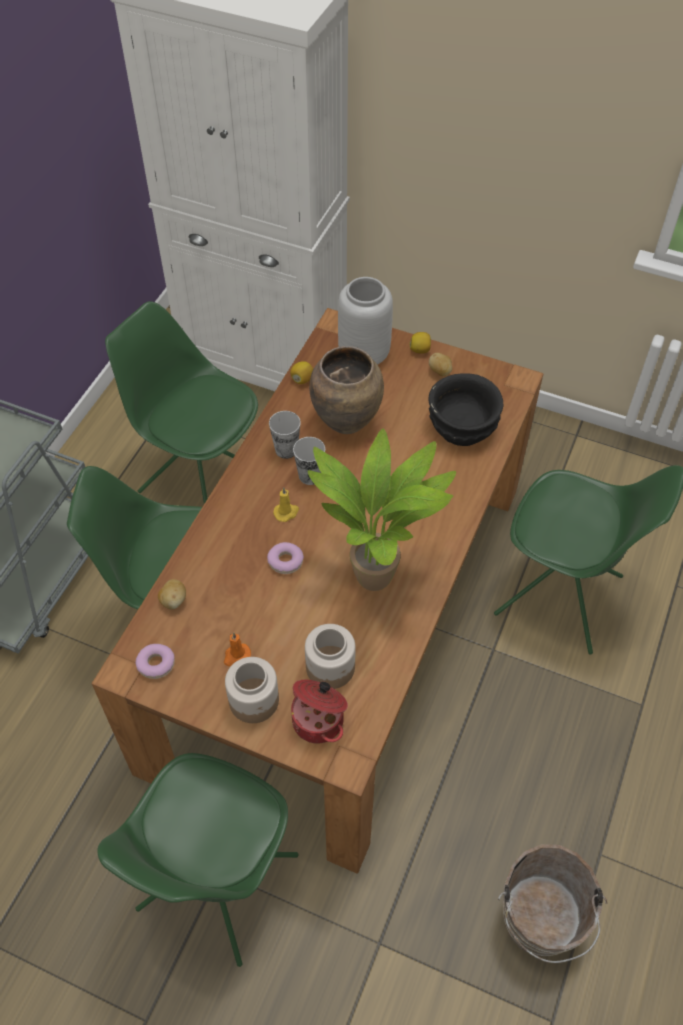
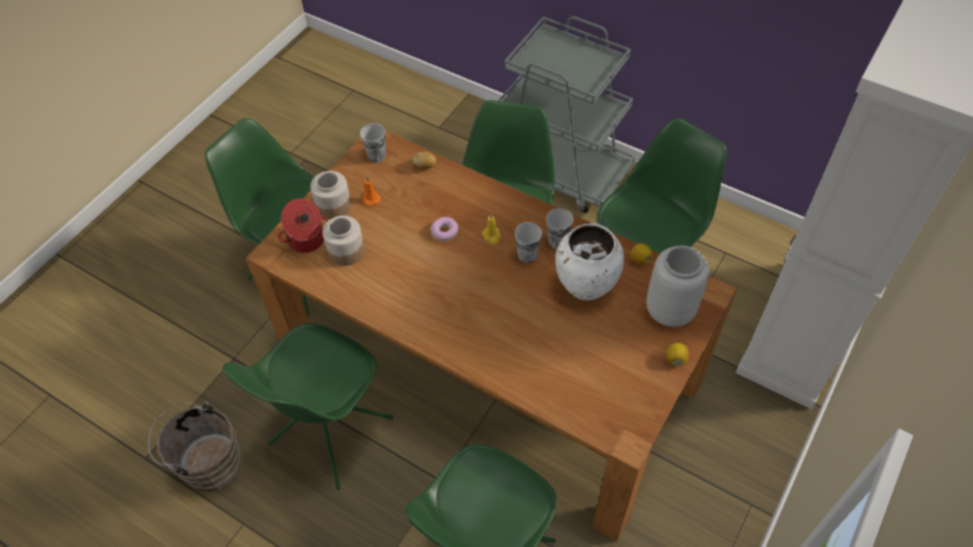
camera: 100 degrees right, 0 degrees up
(156, 664) = (376, 155): donut -> cup
(347, 421) = (585, 288): brown vase -> white vase
(378, 575) = (418, 290): potted plant -> none
(440, 372) = (644, 372): potato -> none
(463, 427) = (569, 380): black bowl -> none
(463, 782) = (329, 433): none -> green chair

